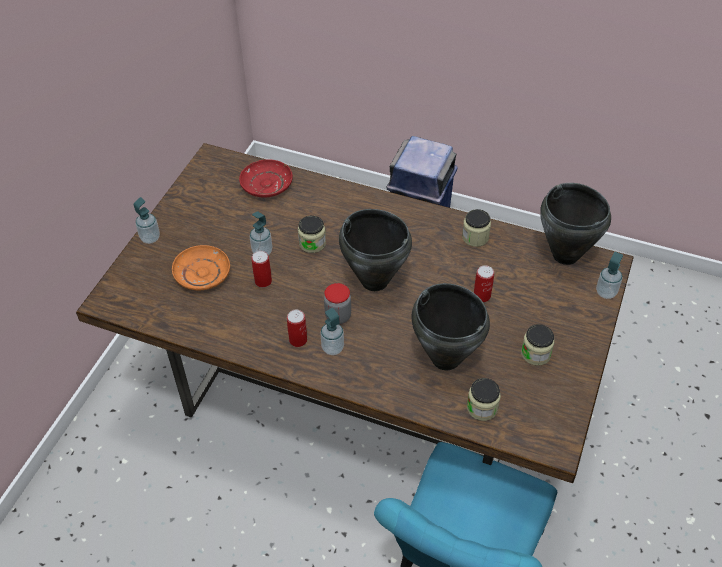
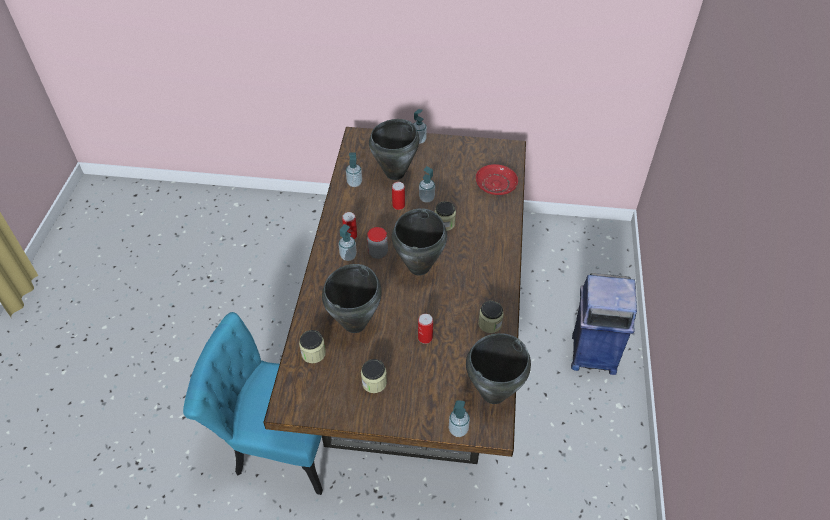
camera: 75 degrees right, 0 degrees up
(200, 320) = (354, 183): none -> soap dispenser
(202, 273) = (395, 173): orange plate -> black cooking pot

